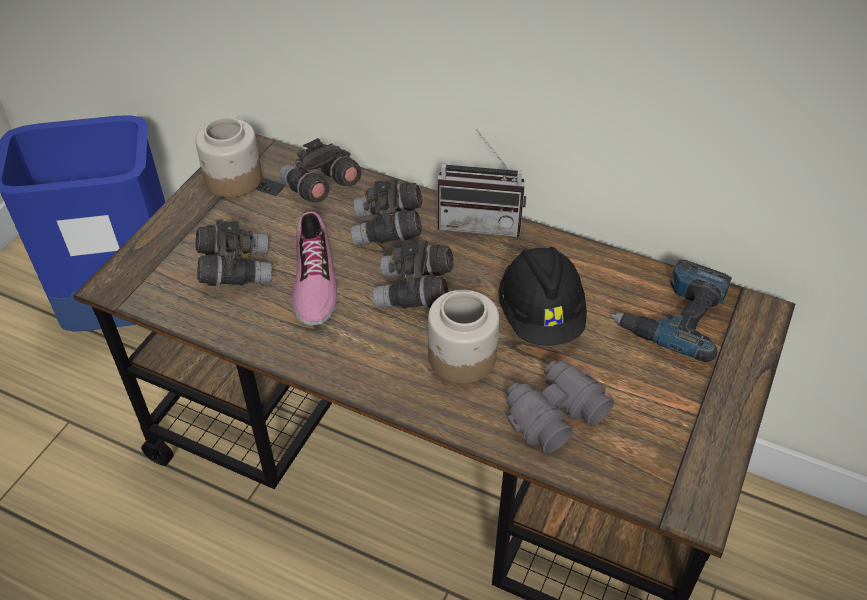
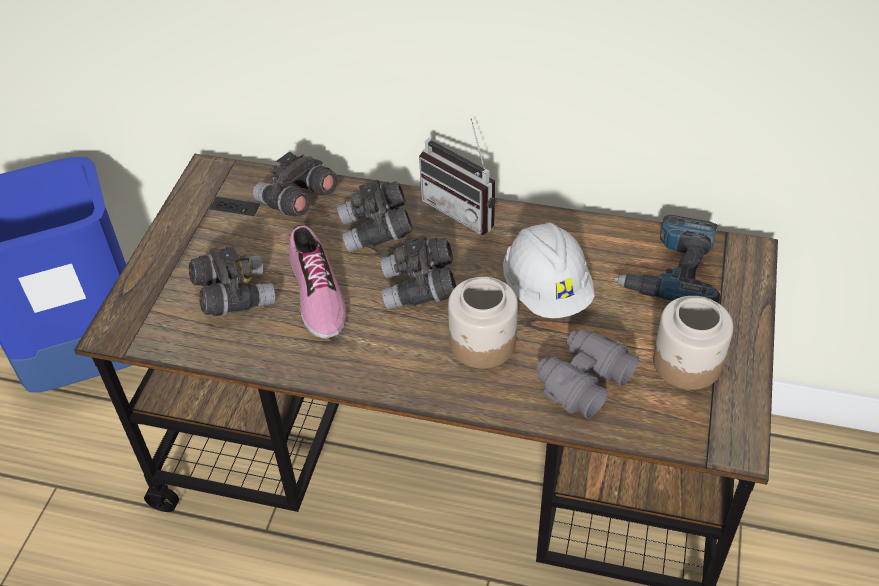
camera: 10 degrees left, 0 degrees up
(233, 179) = (205, 206): jar -> jar (687, 364)
(480, 222) = (464, 209): radio -> radio turned 45 degrees clockwise
(541, 316) = (546, 291): black hard hat -> white hard hat

